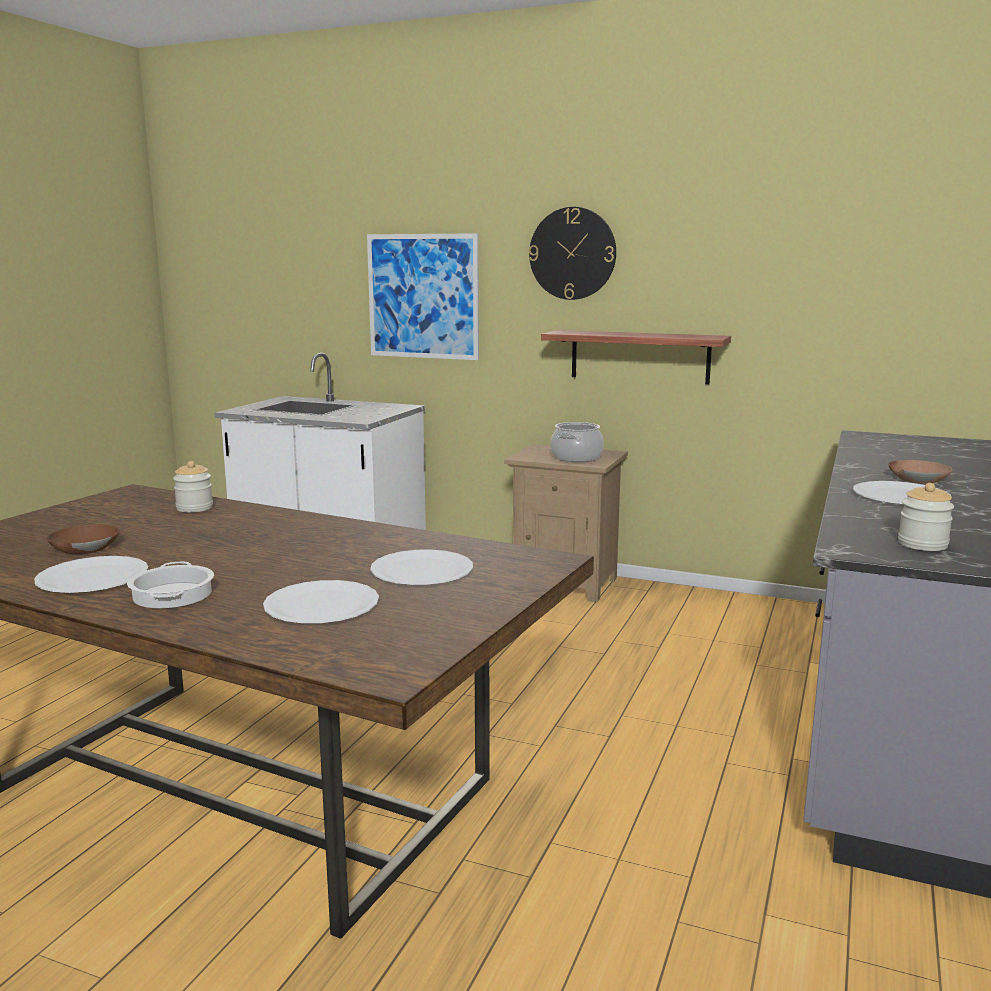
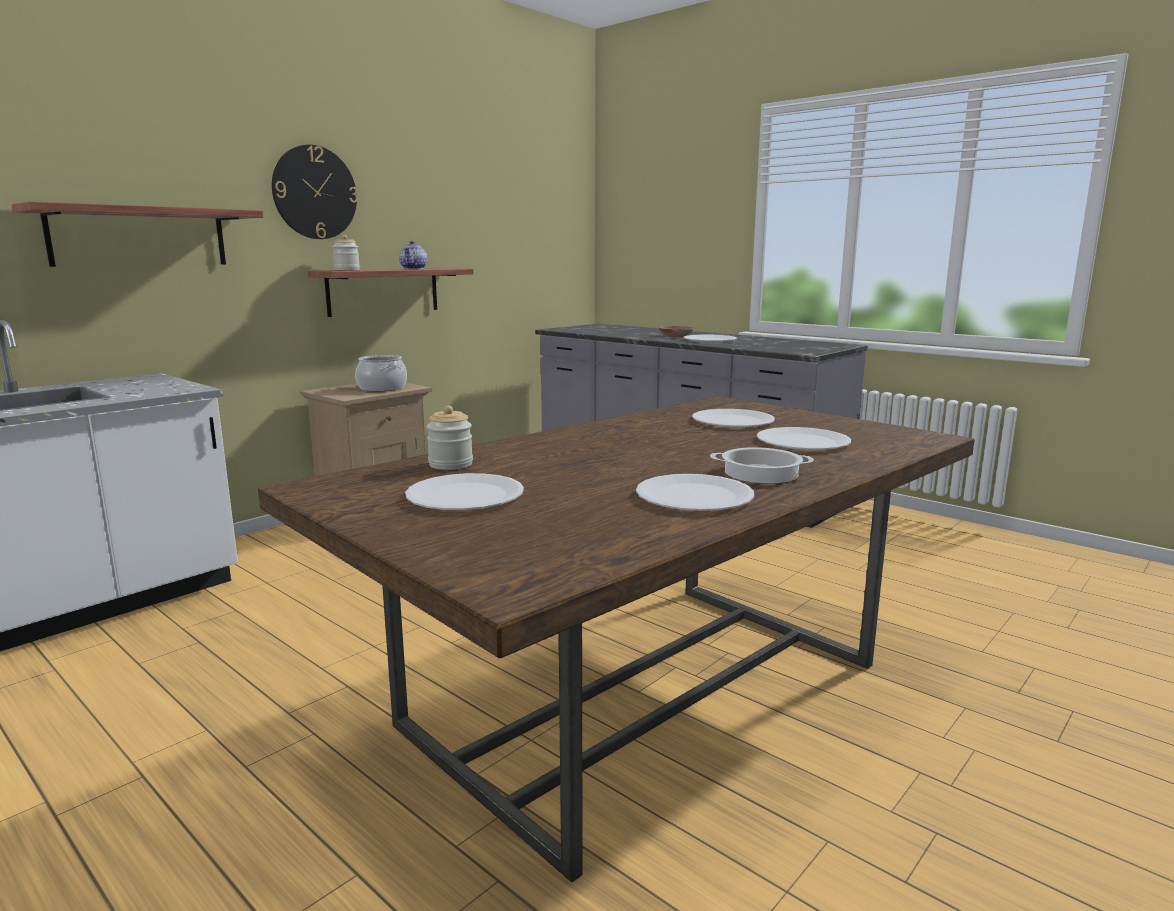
camera: 70 degrees left, 0 degrees up
(84, 548) = (574, 501): brown bowl -> none
(104, 522) = (464, 496): none -> white plate
(423, 296) = (139, 237): picture -> shelf
(656, 335) = (414, 268): none -> teapot
(922, 544) = (800, 347): jar -> jar (347, 270)

